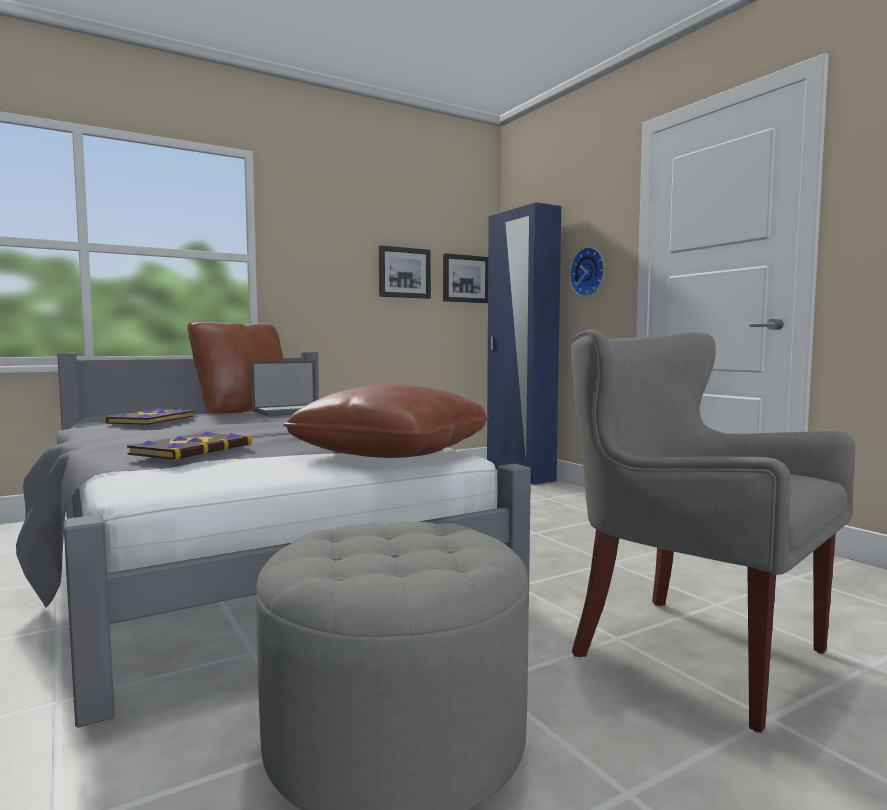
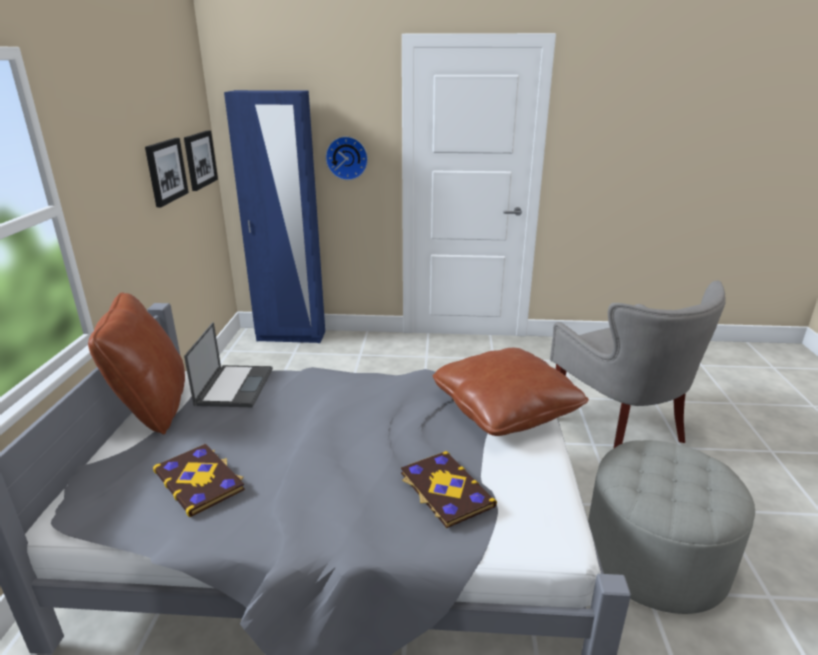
camera: 55 degrees left, 20 degrees up
(692, 651) = (618, 432): grey armchair -> grey armchair turned 105 degrees counterclockwise

